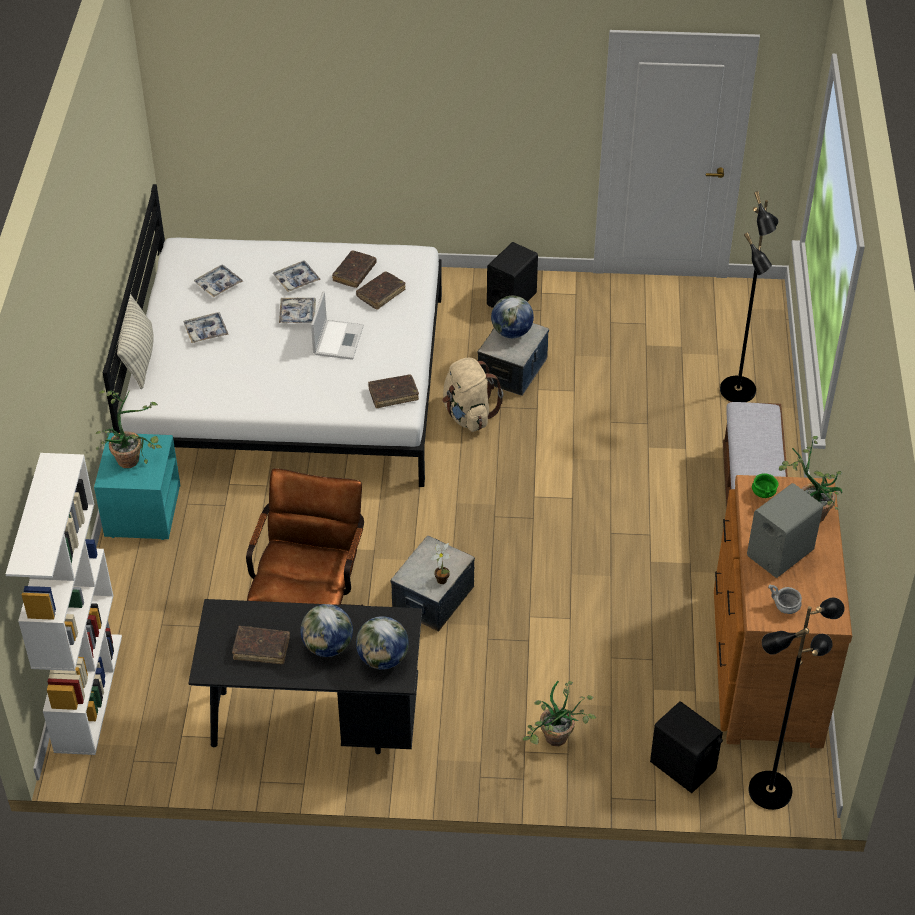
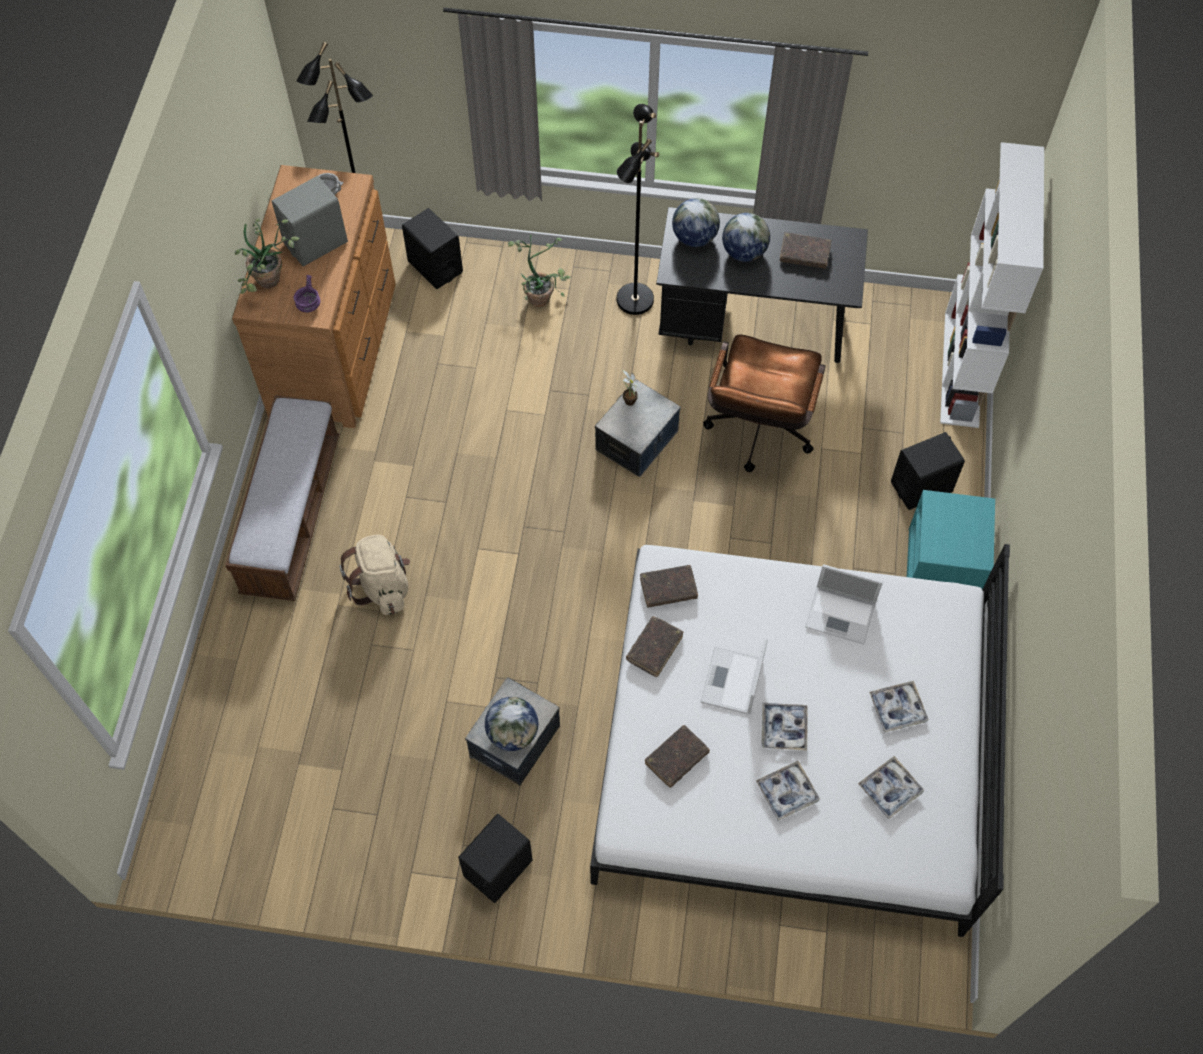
camera: 175 degrees left, 15 degrees up
(132, 457) = (959, 534): potted plant -> none
(138, 356) = (976, 674): pillow -> none
(150, 576) = (921, 487): none -> black speaker
(245, 386) = (841, 615): none -> laptop
(354, 273) = (710, 800): brown book -> brown book (654, 648)
(468, 415) = (577, 673): beige backpack -> beige backpack (383, 586)
(739, 391) = (250, 685): black floor lamp -> black floor lamp (633, 299)
(764, 493) = (308, 305): green bowl -> purple bowl

